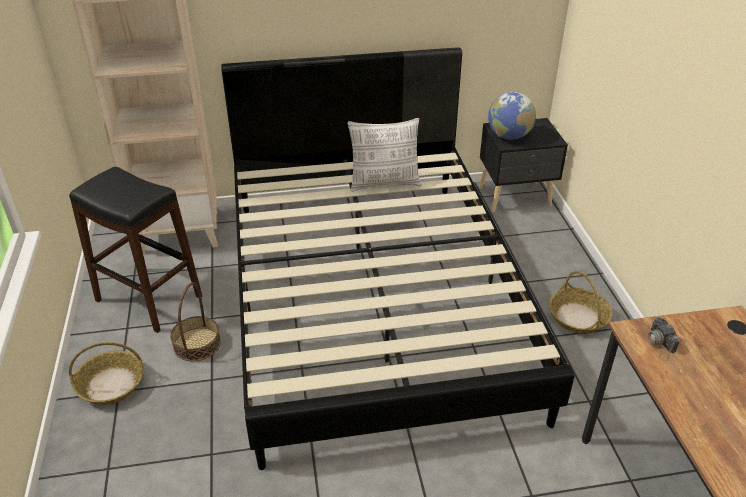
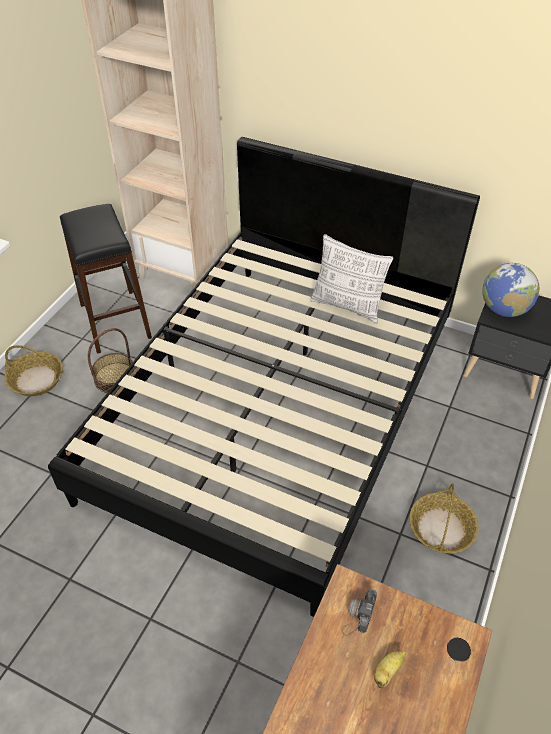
camera: 35 degrees right, 10 degrees up
(716, 365) = (387, 671): none -> banana

